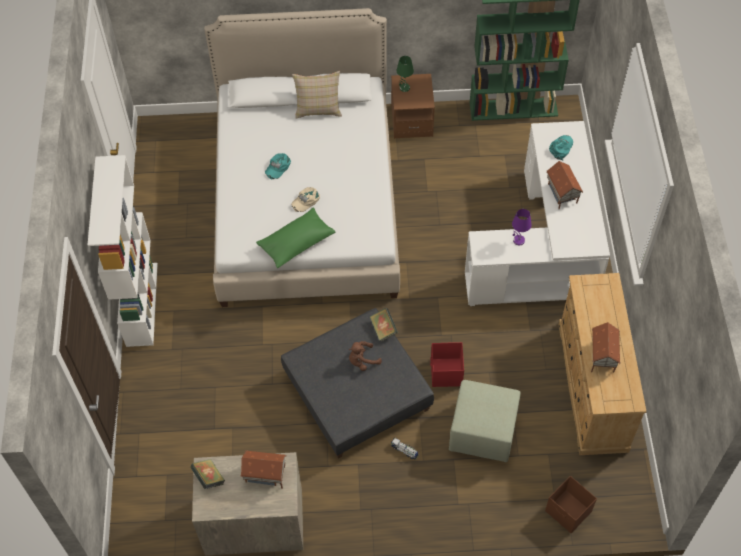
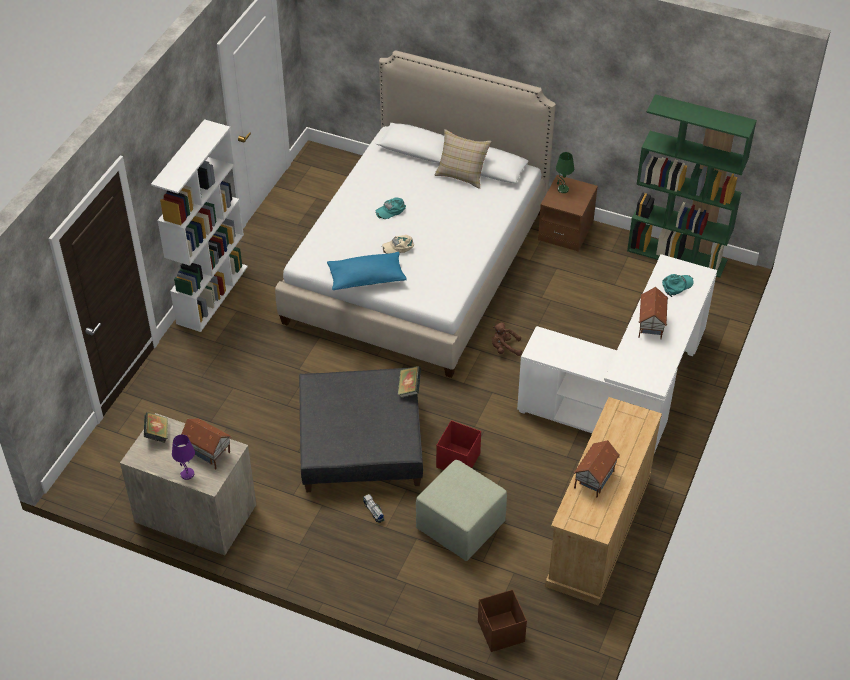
camera: 25 degrees right, 10 degrees down
(296, 243) = (366, 278): green pillow -> blue pillow
(362, 361) = (372, 407): brown plush toy -> brown plush toy (504, 348)
(518, 240) = (581, 351): purple table lamp -> purple table lamp (186, 474)

